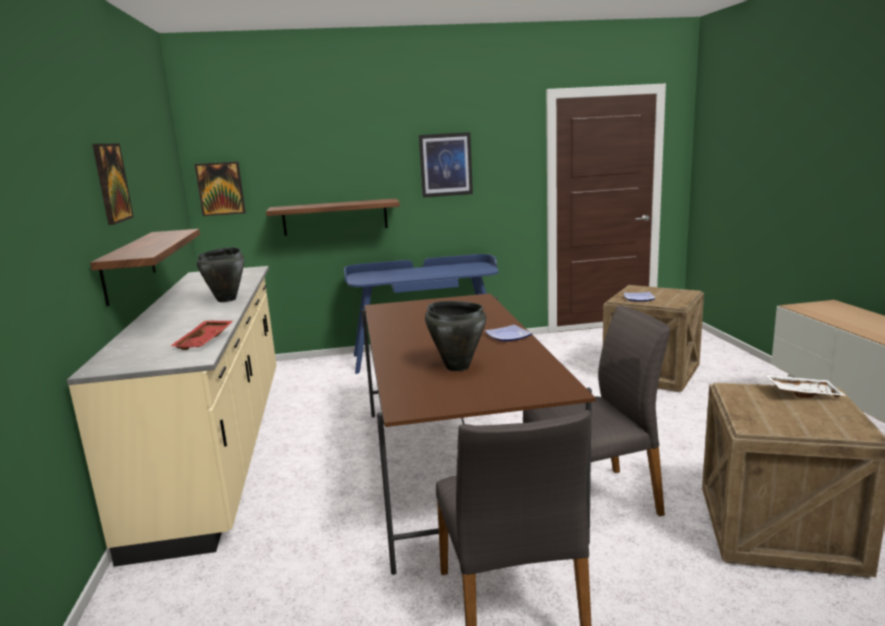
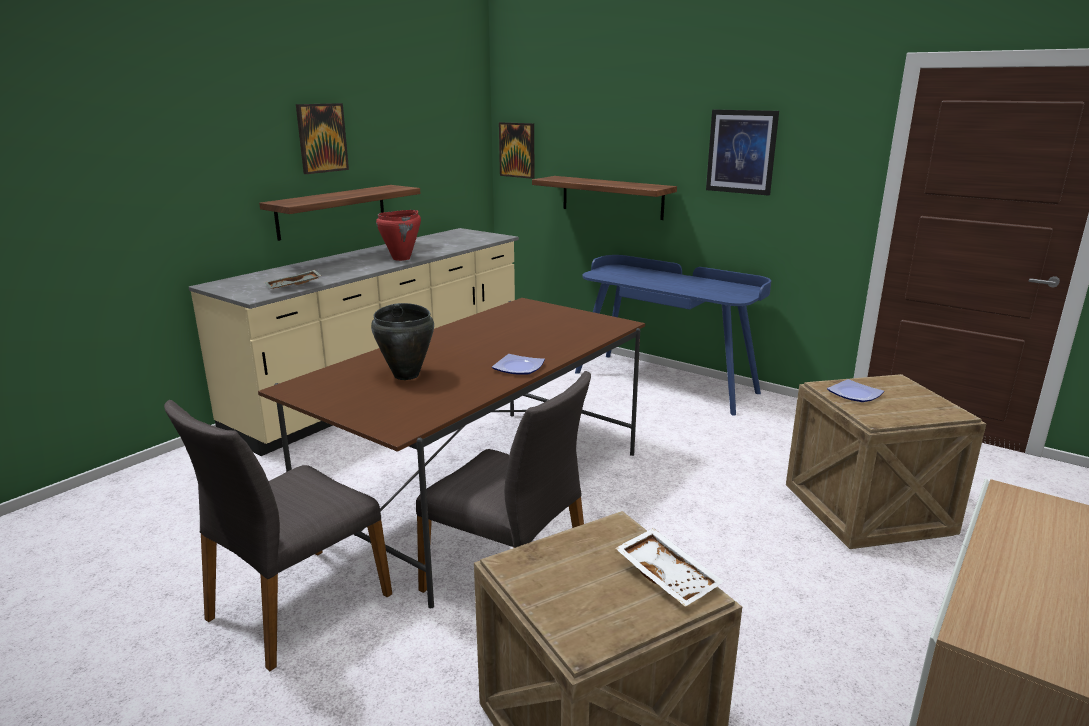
camera: 45 degrees right, 5 degrees up
(205, 341) = (294, 286): red tray -> grey tray
(227, 299) = (402, 258): black cooking pot -> red cooking pot

